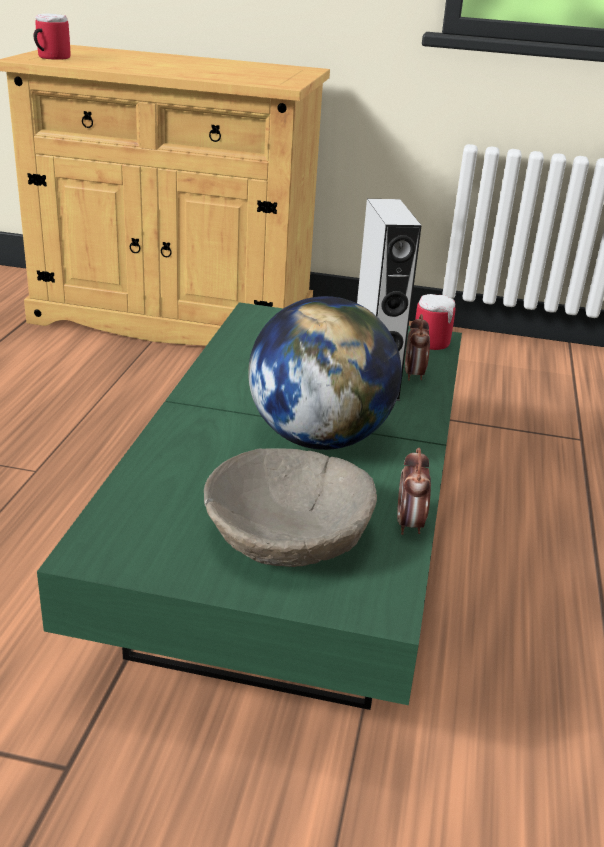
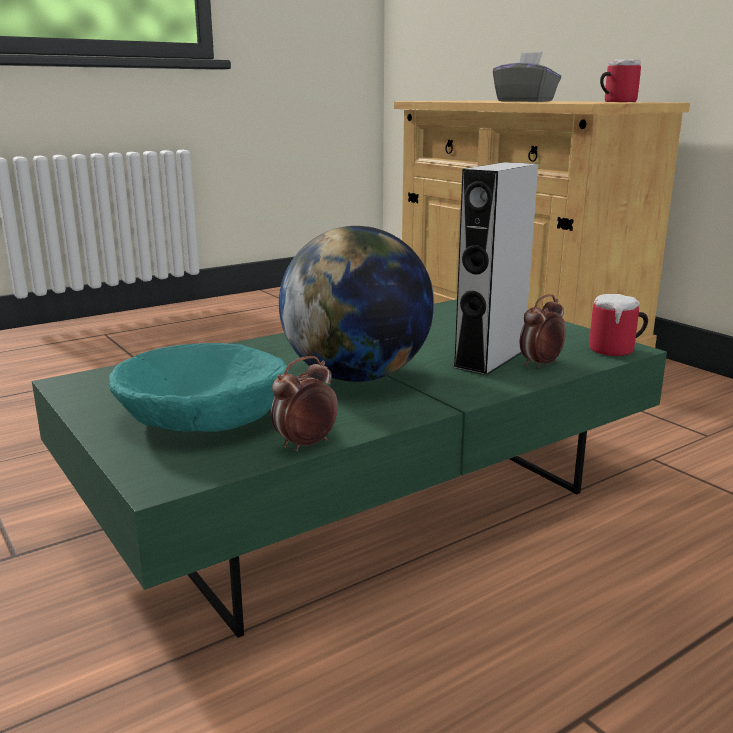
camera: 45 degrees right, 10 degrees down
(50, 58) = (441, 100): mug -> mug (615, 102)
(182, 70) = (525, 101): none -> grey tissue box
(287, 534) = (203, 416): beige bowl -> turquoise bowl

